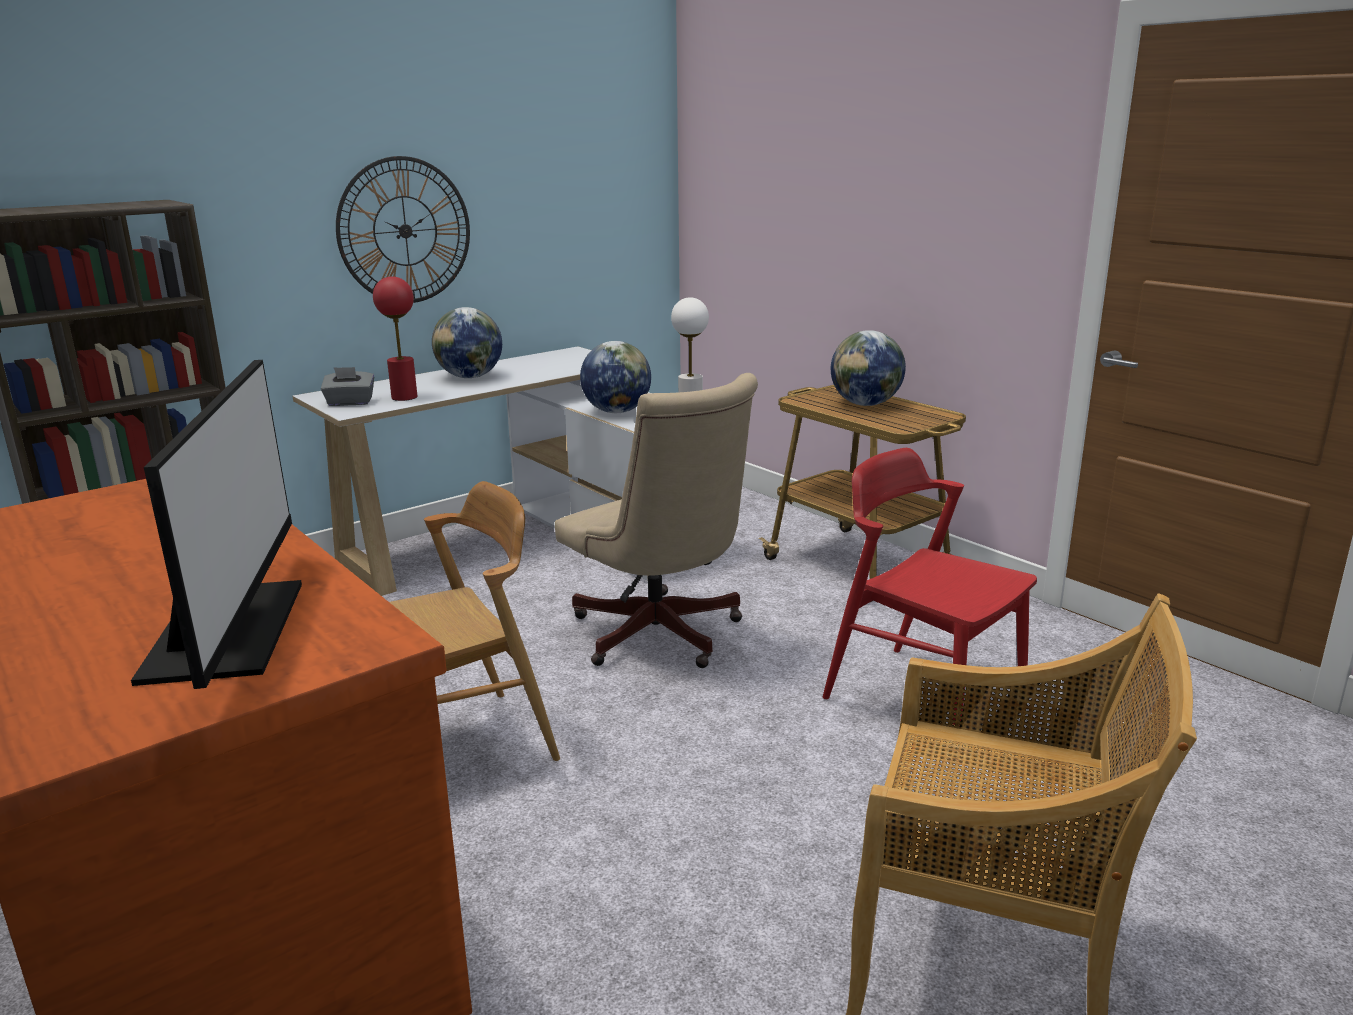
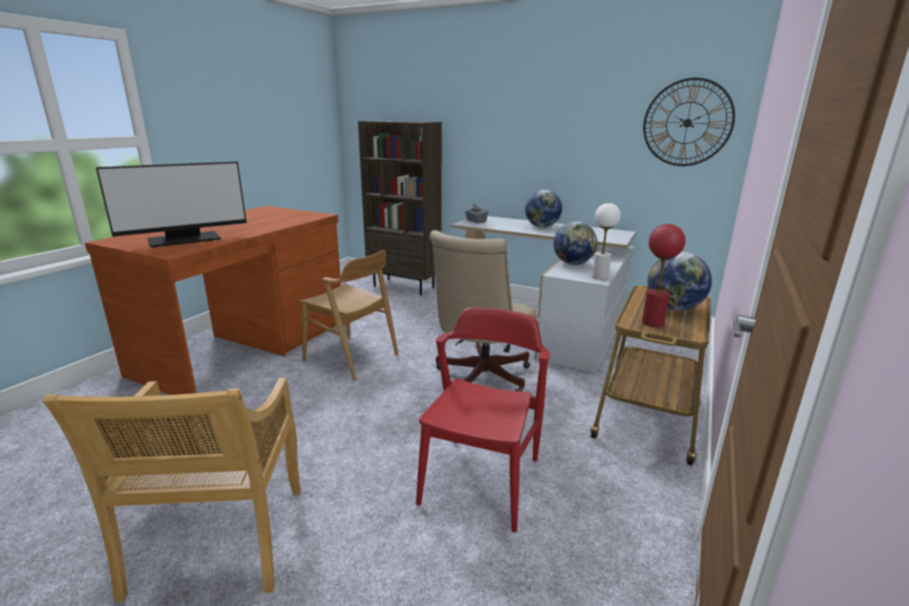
camera: 65 degrees right, 0 degrees up
(404, 397) = (495, 225): red table lamp -> red table lamp (652, 322)
(405, 231) = (542, 147): wall clock -> wall clock (687, 123)

